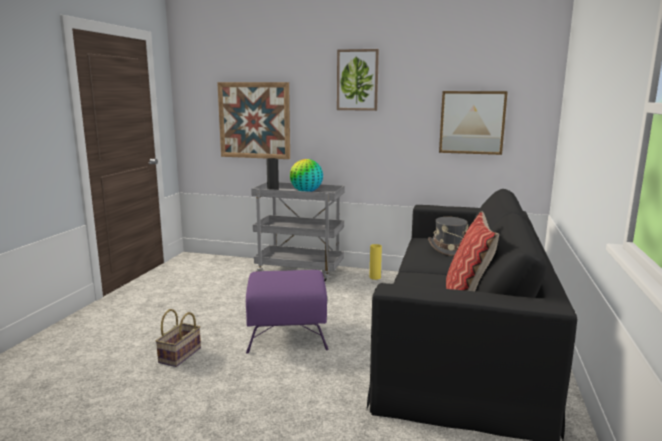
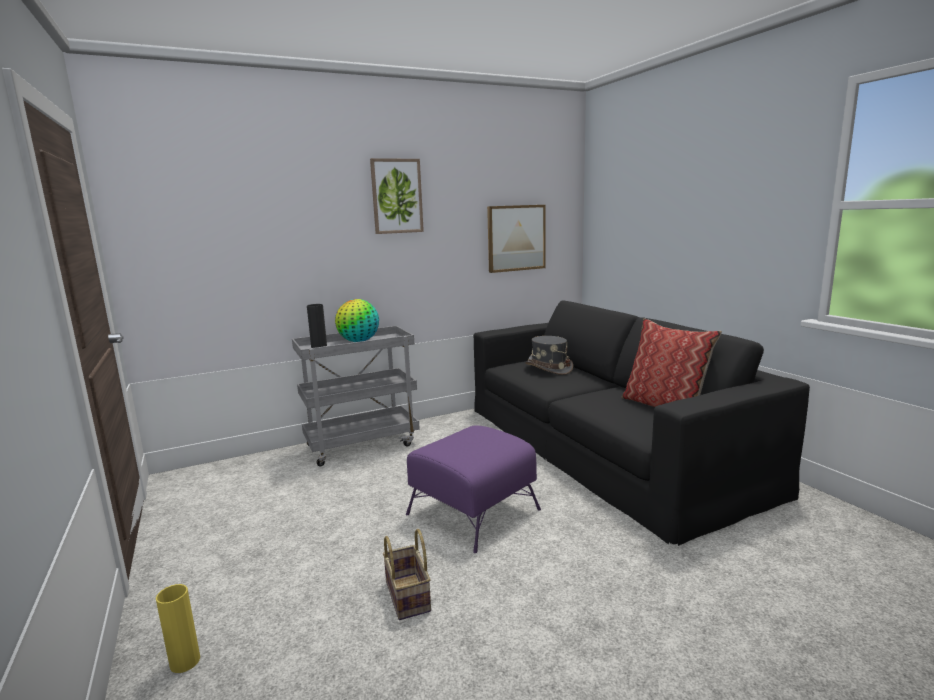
camera: 40 degrees left, 0 degrees up
(254, 120) = (258, 256): picture -> none
(375, 277) = (449, 424): yellow vase -> yellow vase (185, 662)

